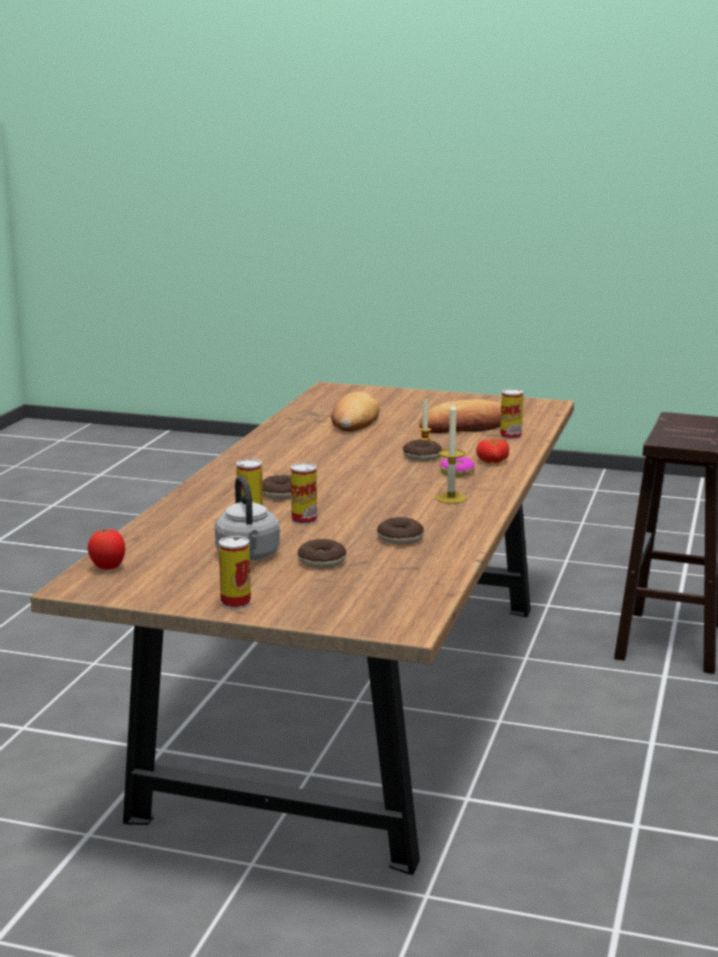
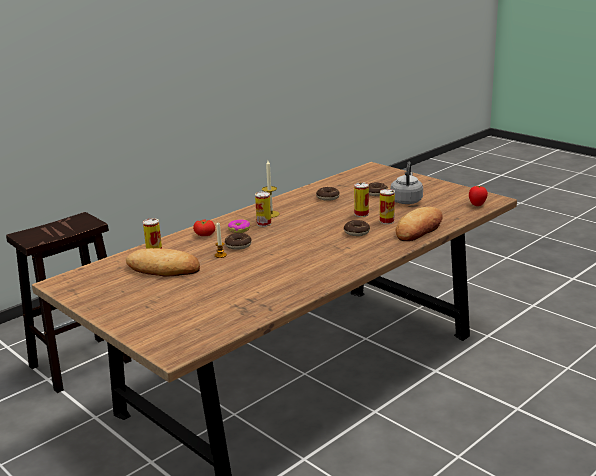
camera: 150 degrees left, 5 degrees up
(235, 603) = (428, 183): can -> can (264, 223)
(354, 420) = (226, 294): bread -> bread (419, 229)

